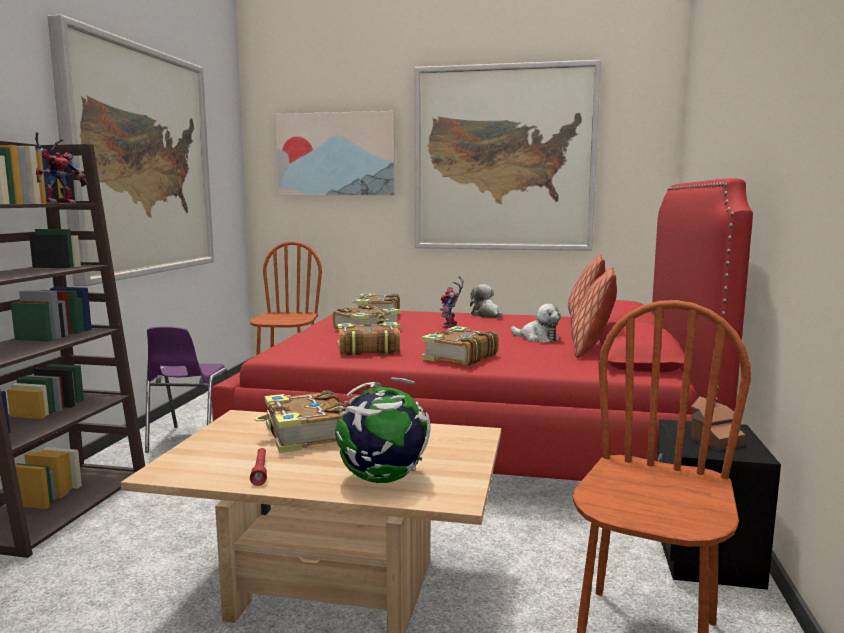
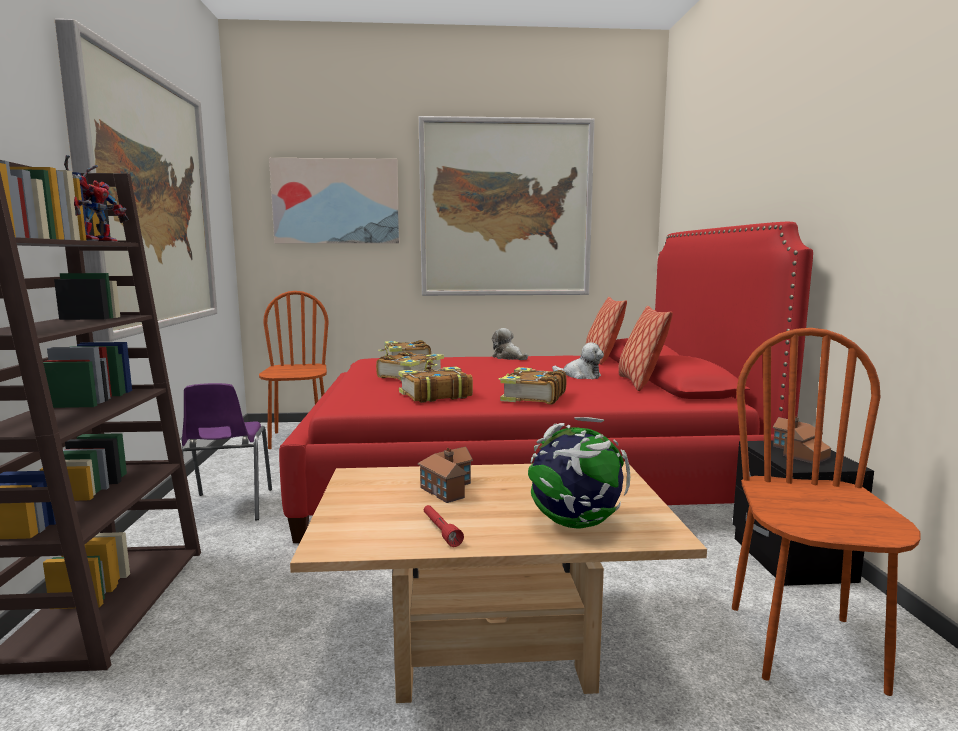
camera: 15 degrees left, 0 degrees up
(305, 435) = (447, 487): book -> toy house
(451, 326) = (490, 369): toy robot -> none

